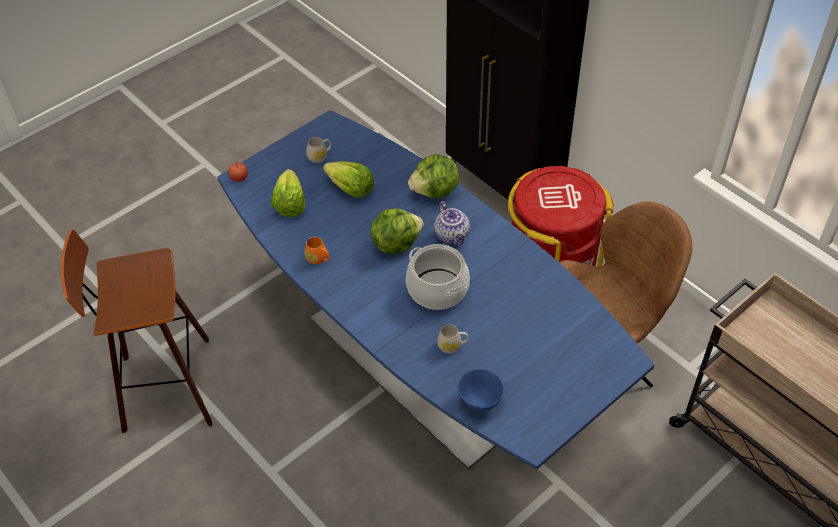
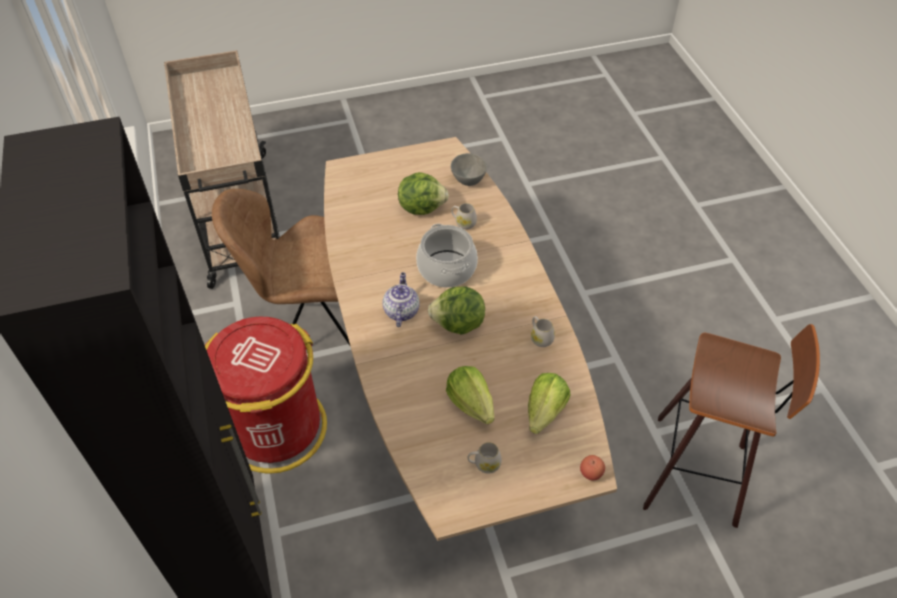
camera: 155 degrees left, 0 degrees up
(318, 259) = (540, 337): orange mug -> white mug
(420, 362) = (448, 396): blue dining table -> brown dining table
(435, 191) = (385, 364): lettuce -> lettuce (421, 207)
(480, 402) = (467, 181): blue bowl -> grey bowl

